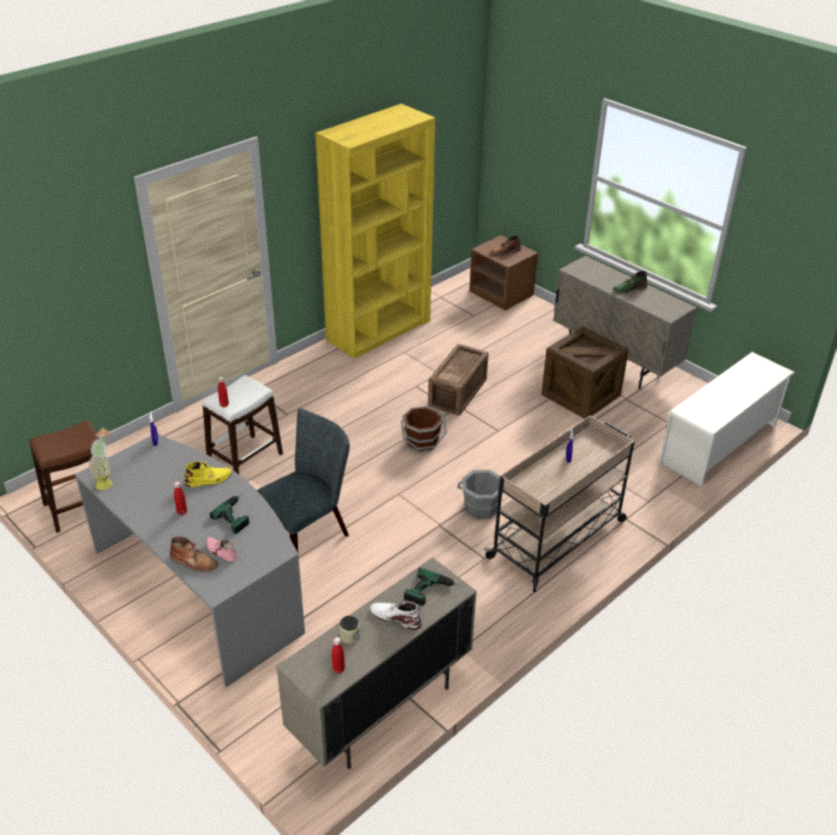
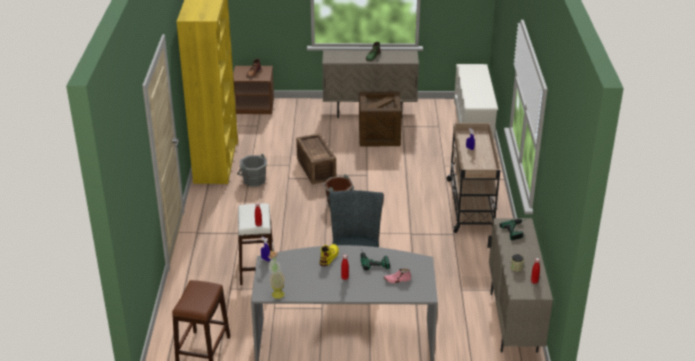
camera: 45 degrees left, 5 degrees down
(194, 562) = (393, 292): brown boot -> none
(395, 617) = (520, 248): white boot -> none
(481, 507) = (416, 214): grey bucket -> grey bucket (253, 180)

